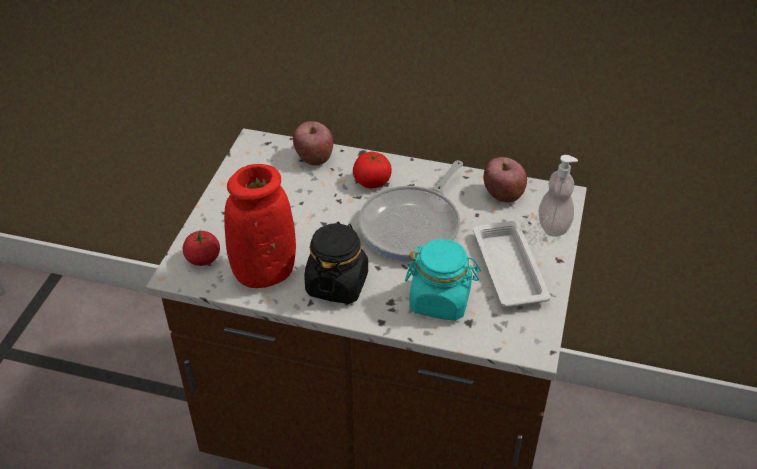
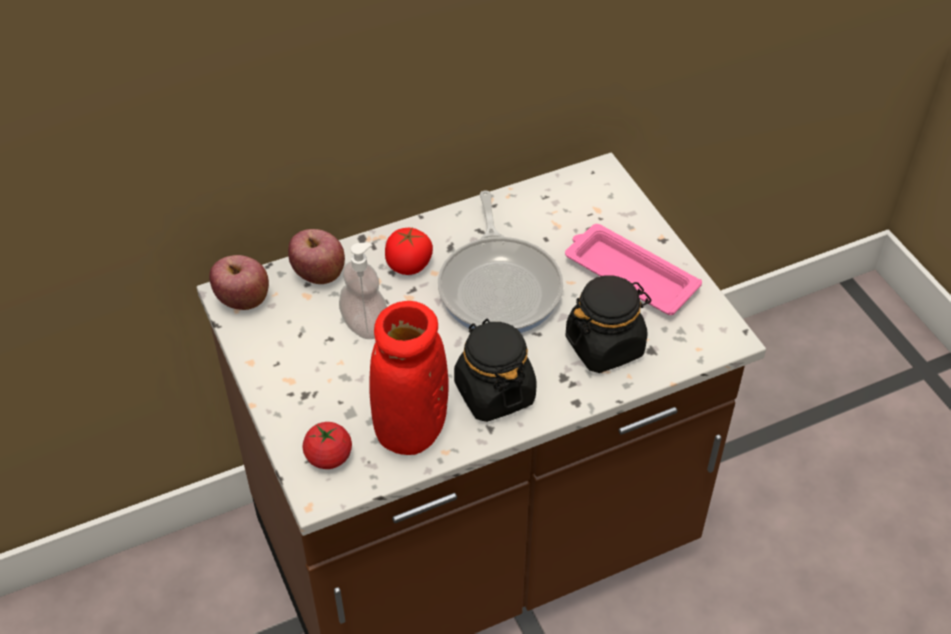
camera: 40 degrees left, 5 degrees up
(440, 300) = (605, 346): turquoise jar -> black jar
(503, 194) = (547, 204): apple -> apple (243, 300)
(508, 267) = (628, 275): white tray -> pink tray
(553, 226) = (624, 209): soap dispenser -> soap dispenser (365, 325)

